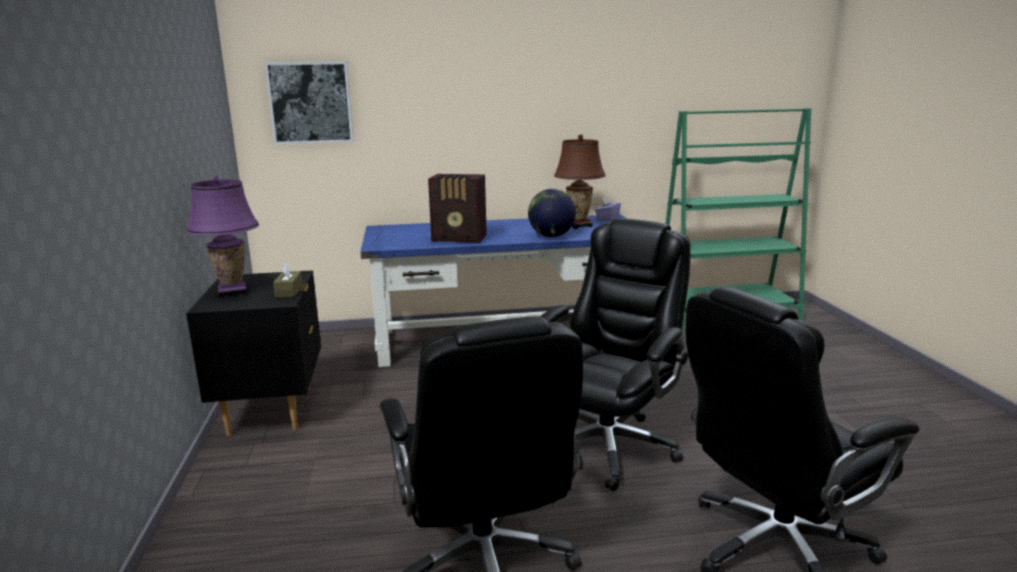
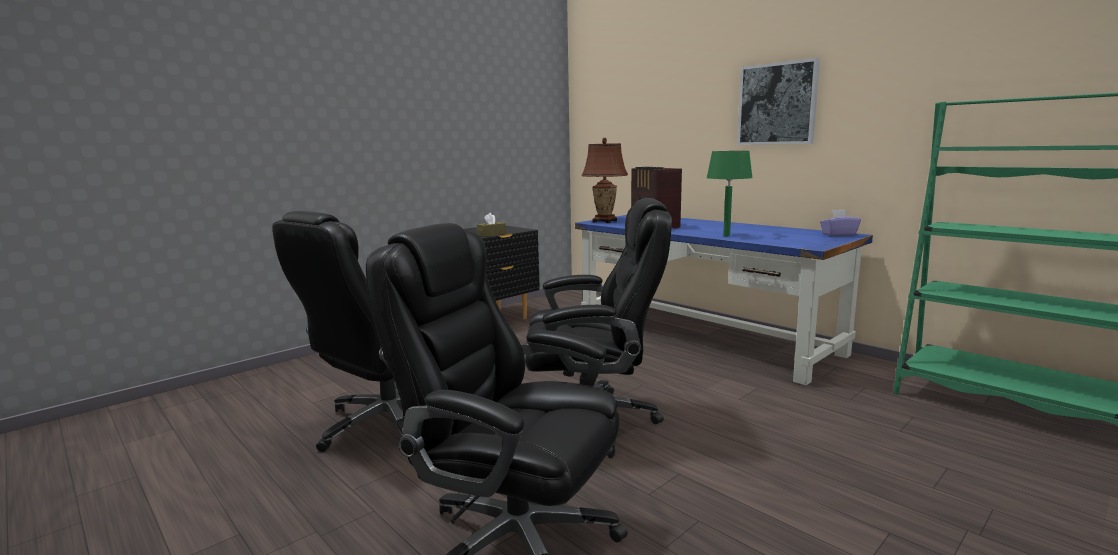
camera: 55 degrees right, 5 degrees down
(233, 291) = (474, 230): purple table lamp -> none
(310, 102) = (610, 111): picture -> picture (777, 104)
(551, 236) = (726, 235): globe -> green table lamp
(579, 225) = (784, 234): brown table lamp -> brown table lamp (604, 221)

